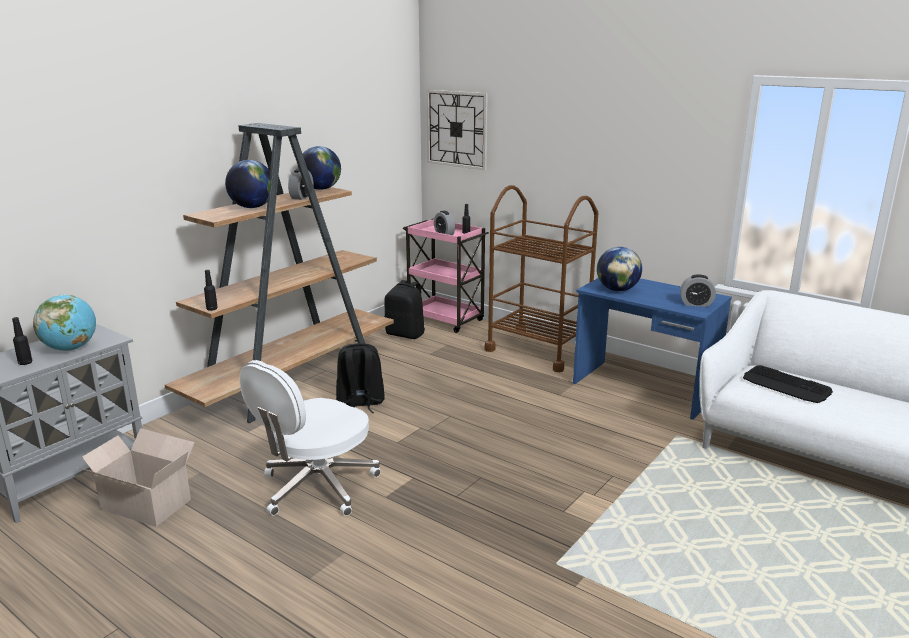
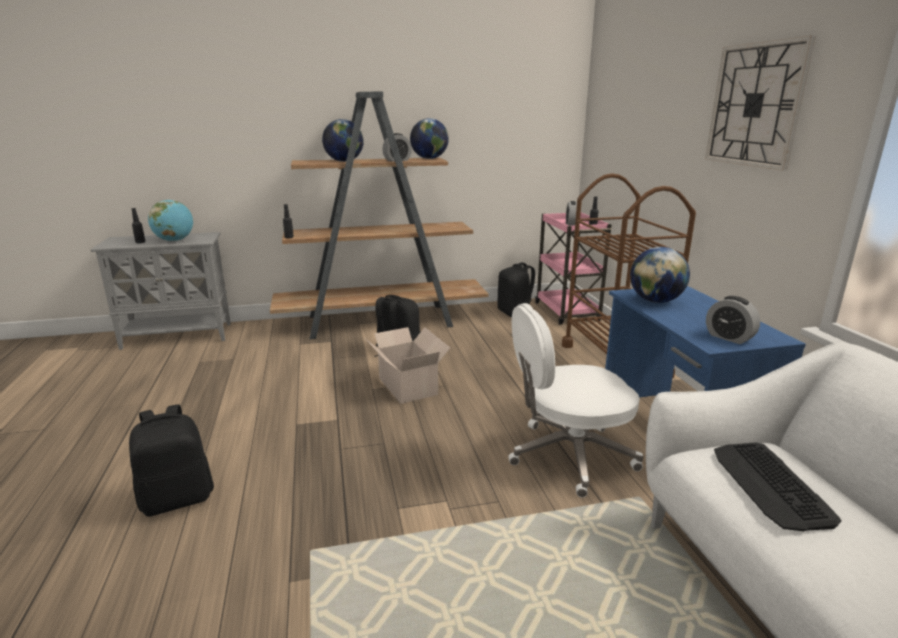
camera: 40 degrees right, 0 degrees up
(144, 503) = (179, 364): cardboard box -> cardboard box (407, 385)
(316, 487) = (271, 396): white office chair -> white office chair (569, 455)
(397, 593) = (178, 498): none -> black backpack
(457, 129) = (606, 119): wall clock -> wall clock (755, 105)

